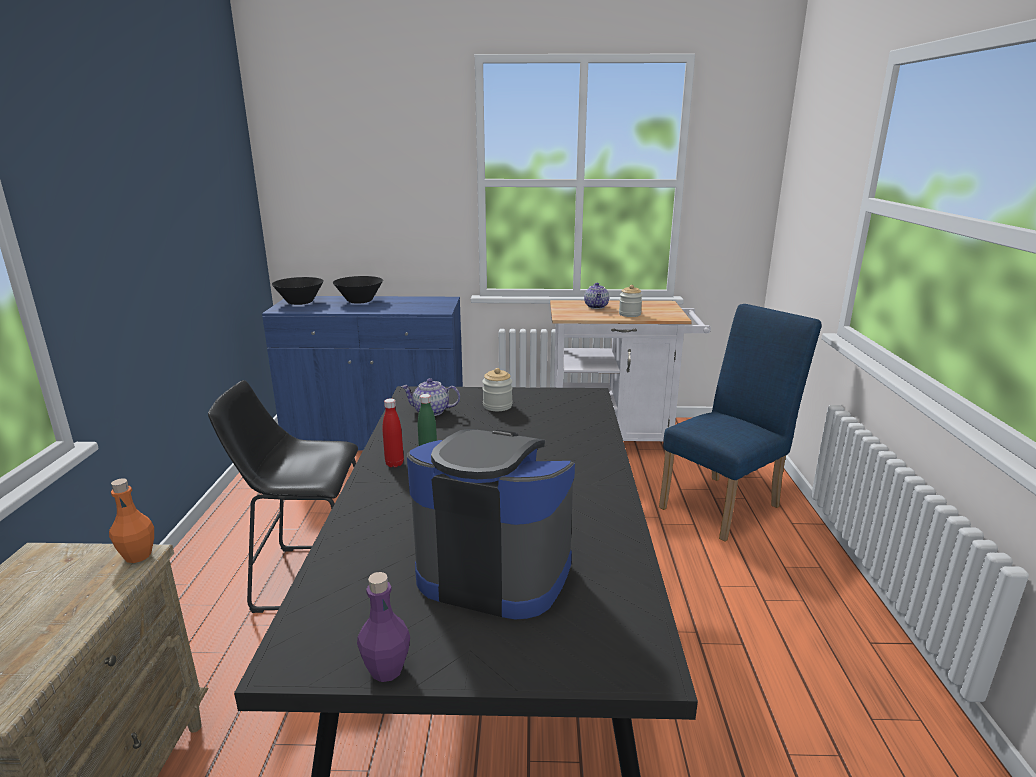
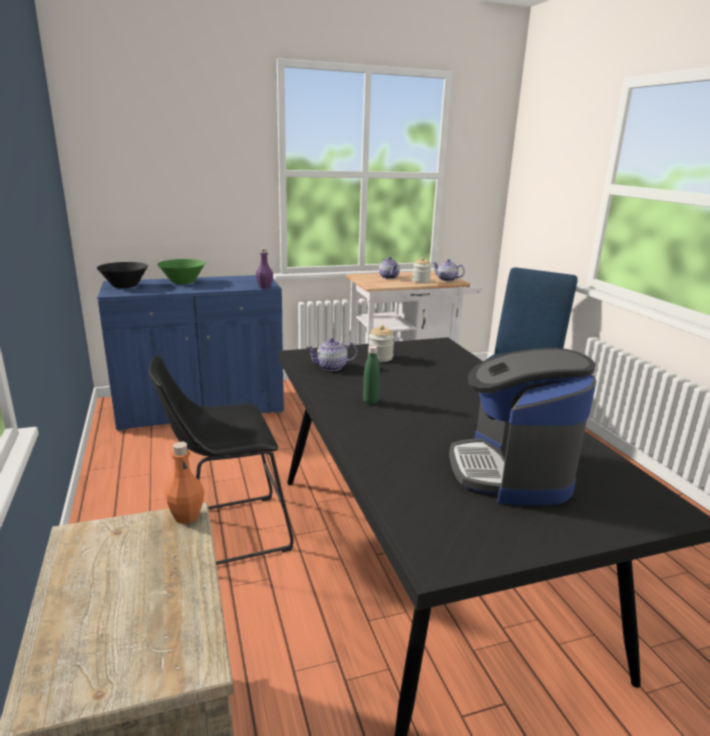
camera: 20 degrees left, 0 degrees up
(360, 301) = (183, 282): black bowl -> green bowl
(386, 670) = (514, 552): purple bottle -> purple bottle (264, 287)
(394, 464) = (347, 409): red bottle -> none
(494, 570) = (511, 472): coffee machine -> coffee machine turned 90 degrees counterclockwise
(666, 313) = (446, 279): none -> teapot

